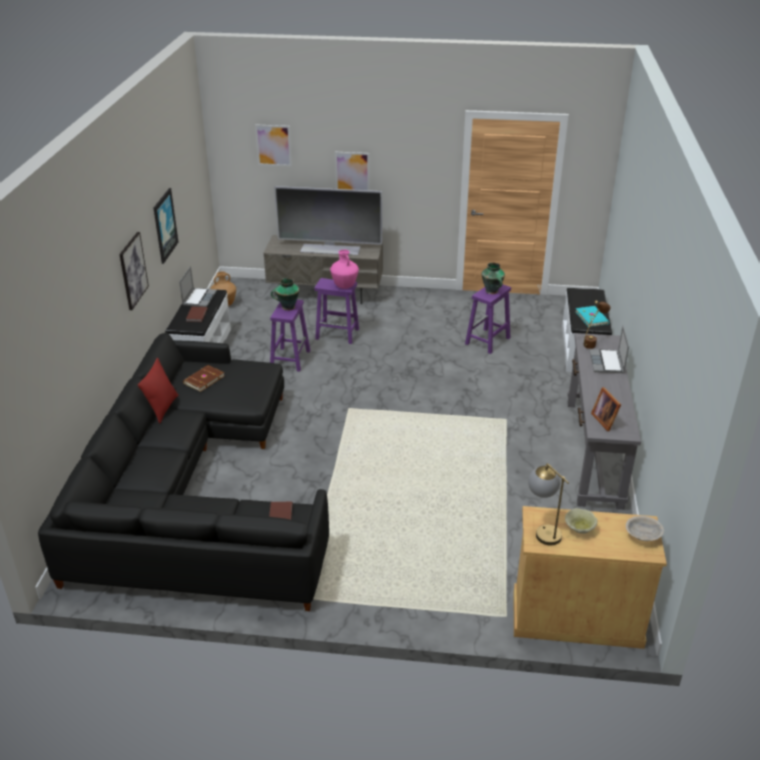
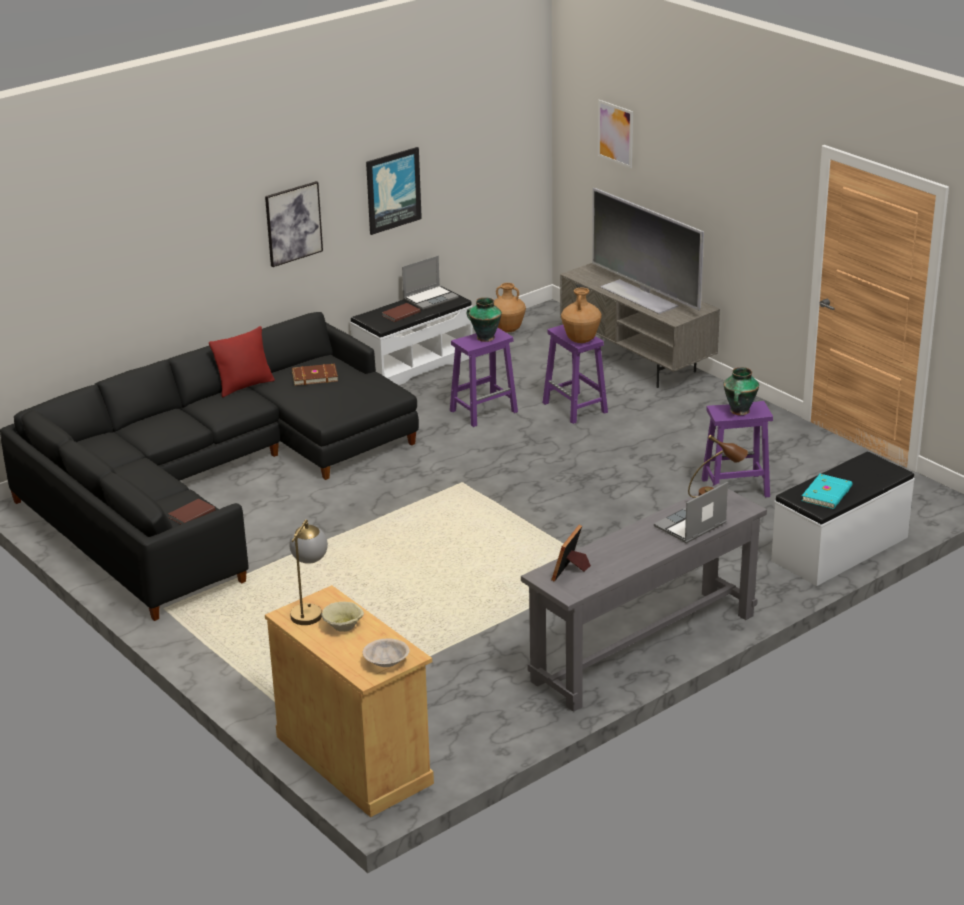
camera: 45 degrees right, 5 degrees down
(344, 286) = (581, 340): pink vase -> brown vase
(352, 172) = (693, 196): picture -> none

